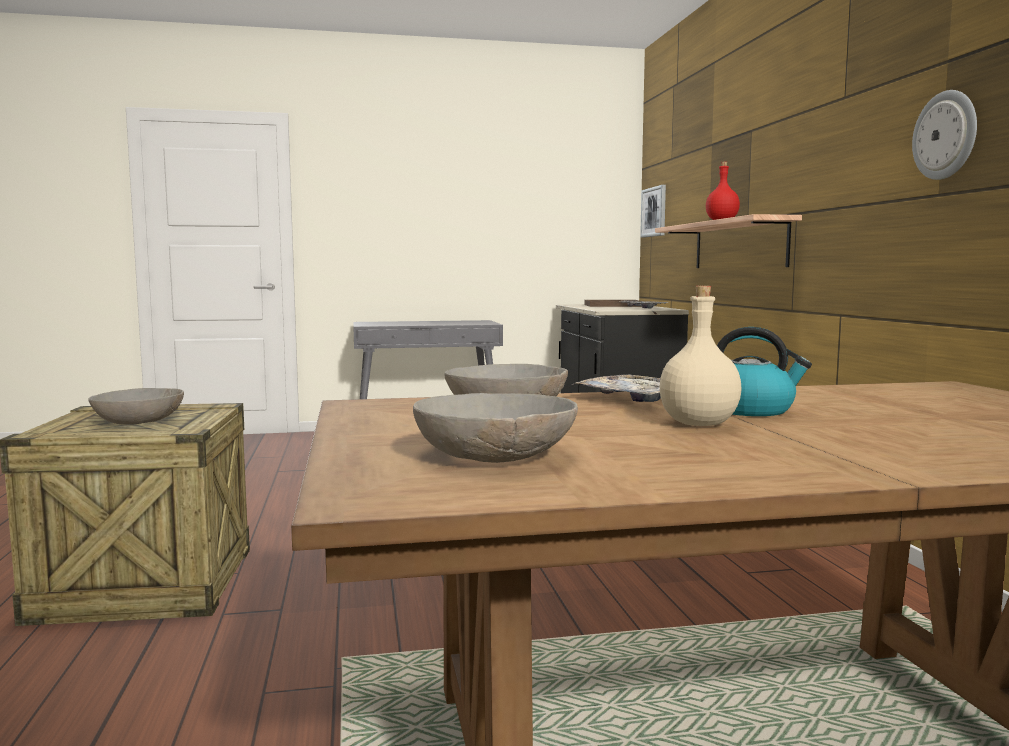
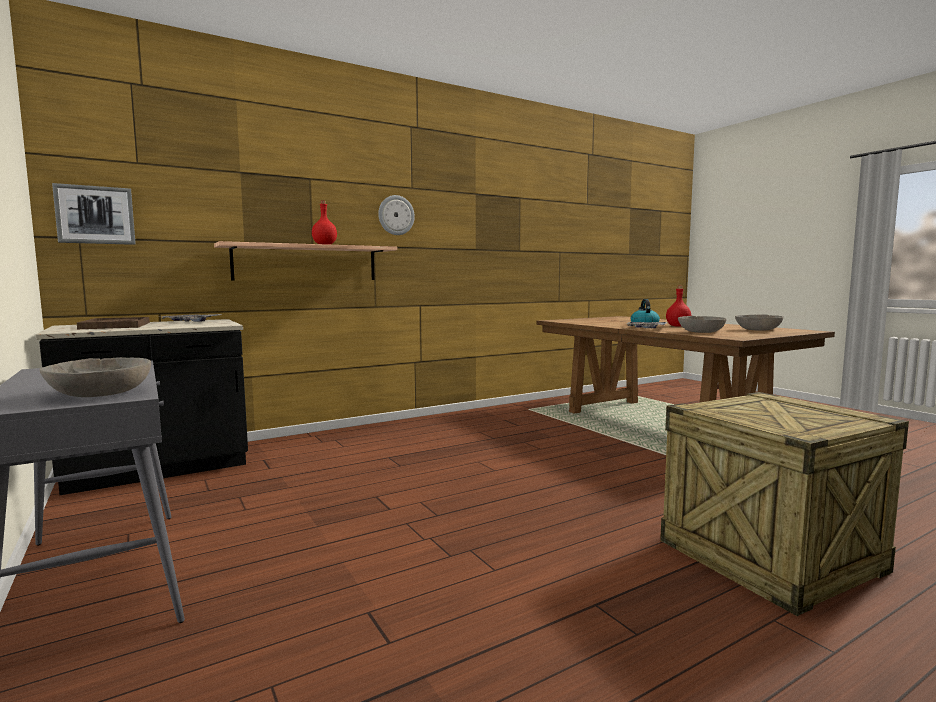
camera: 110 degrees left, 0 degrees up
(138, 421) = (780, 411): grey bowl -> grey bowl (99, 393)
(698, 424) = (678, 326): beige bottle -> red bottle
(945, 135) = (480, 225): wall clock -> wall clock (396, 215)

